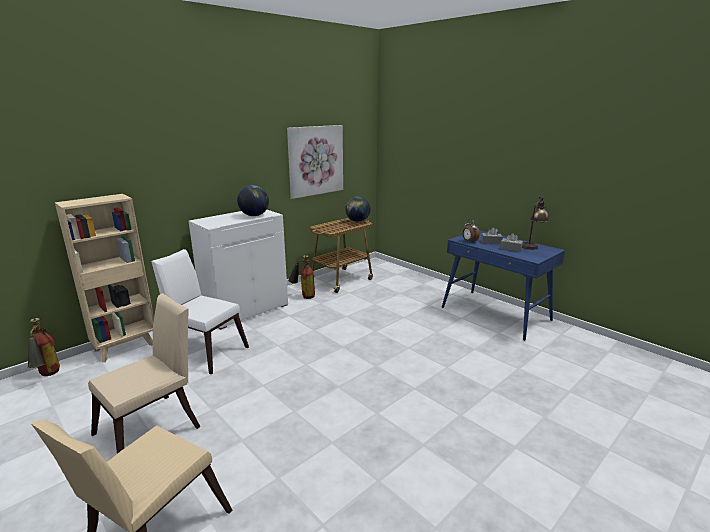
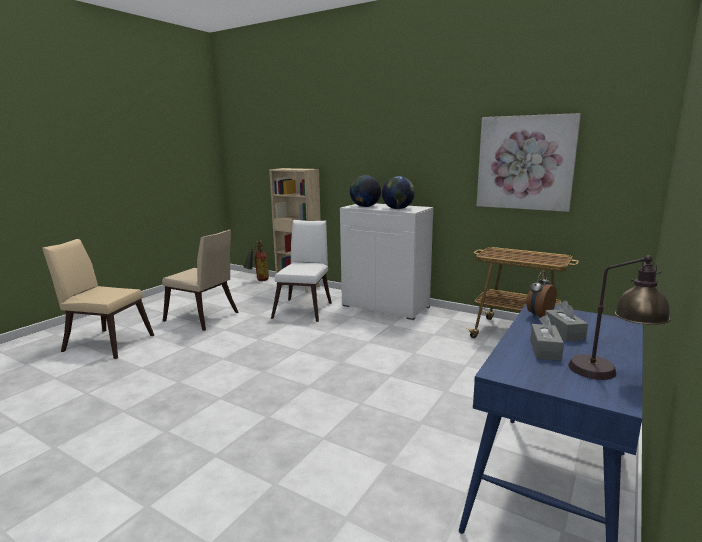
camera: 75 degrees right, 5 degrees down
(303, 296) = (442, 323): fire extinguisher -> none
(357, 221) = (556, 259): globe -> globe (365, 206)

